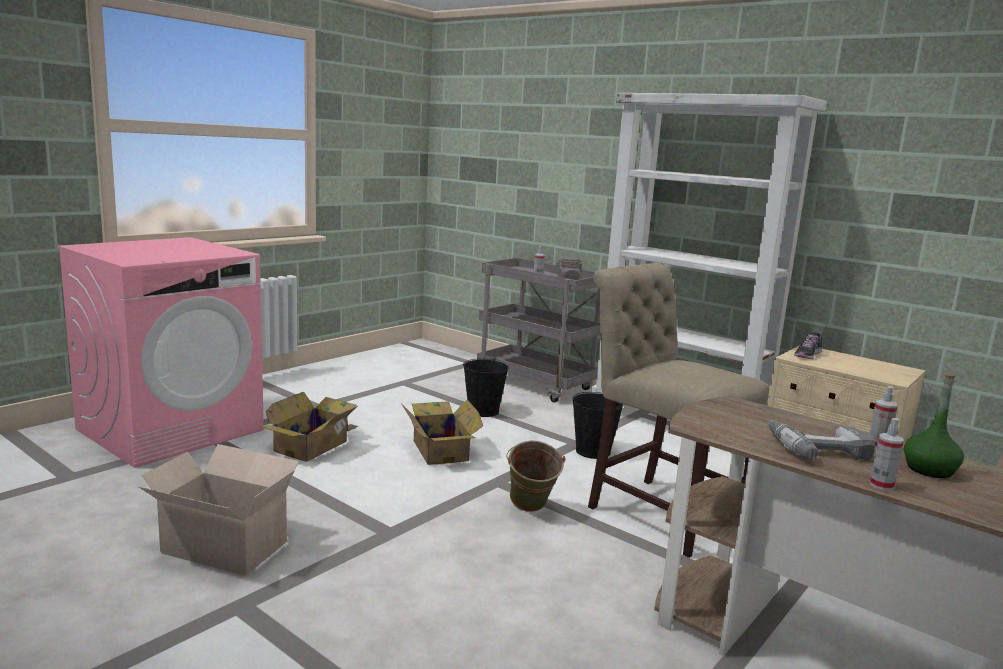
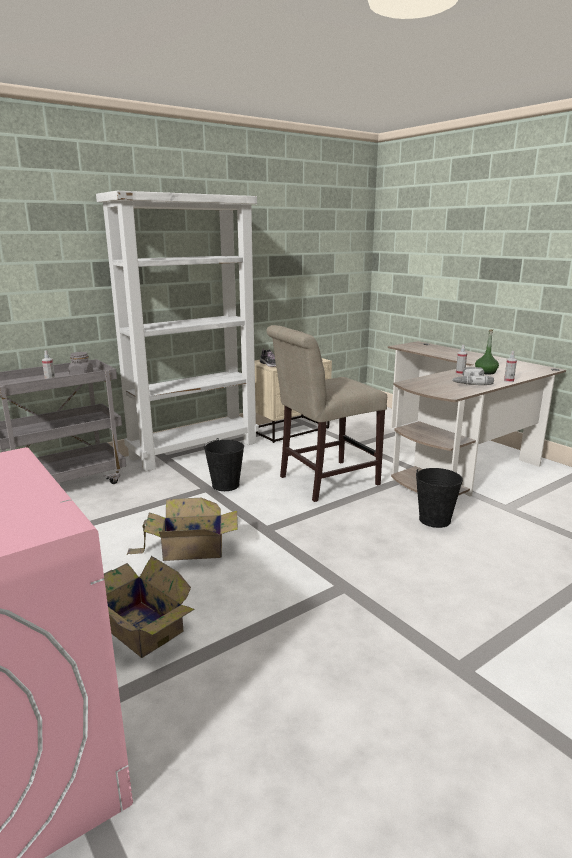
camera: 75 degrees left, 5 degrees up
(222, 546) = (364, 687): cardboard box -> none
(483, 411) = (111, 517): black bucket -> black bucket (434, 519)
(530, 510) = (315, 522): green bucket -> none

